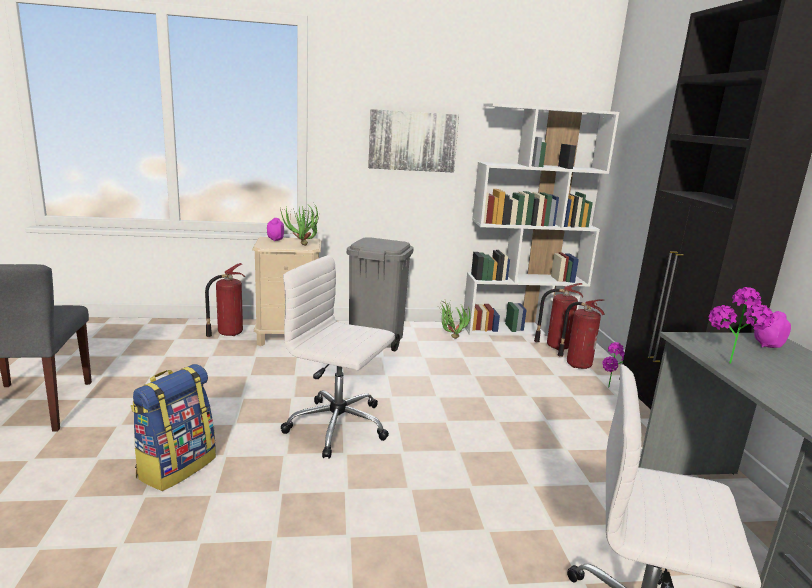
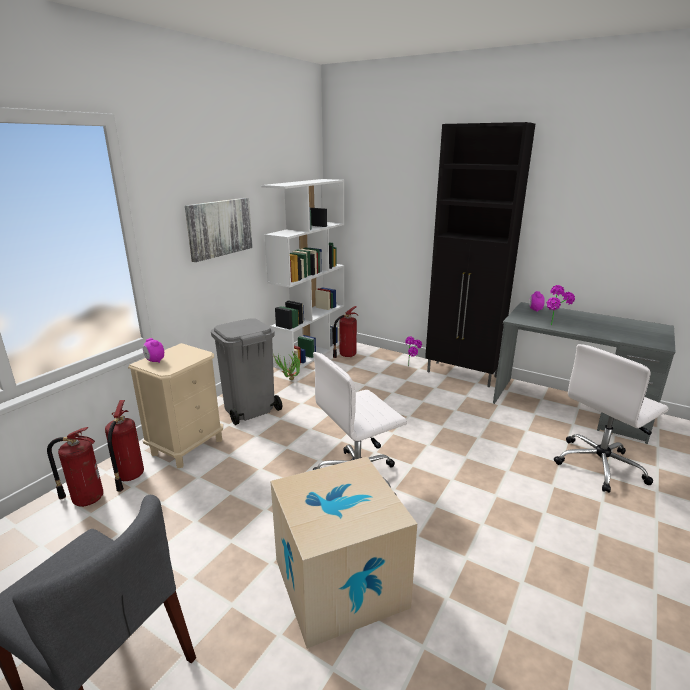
camera: 50 degrees left, 5 degrees up
(176, 467) = (340, 582): backpack -> cardboard box
(302, 247) = (196, 356): potted plant -> none
(577, 364) = (375, 361): fire extinguisher -> fire extinguisher (86, 499)

